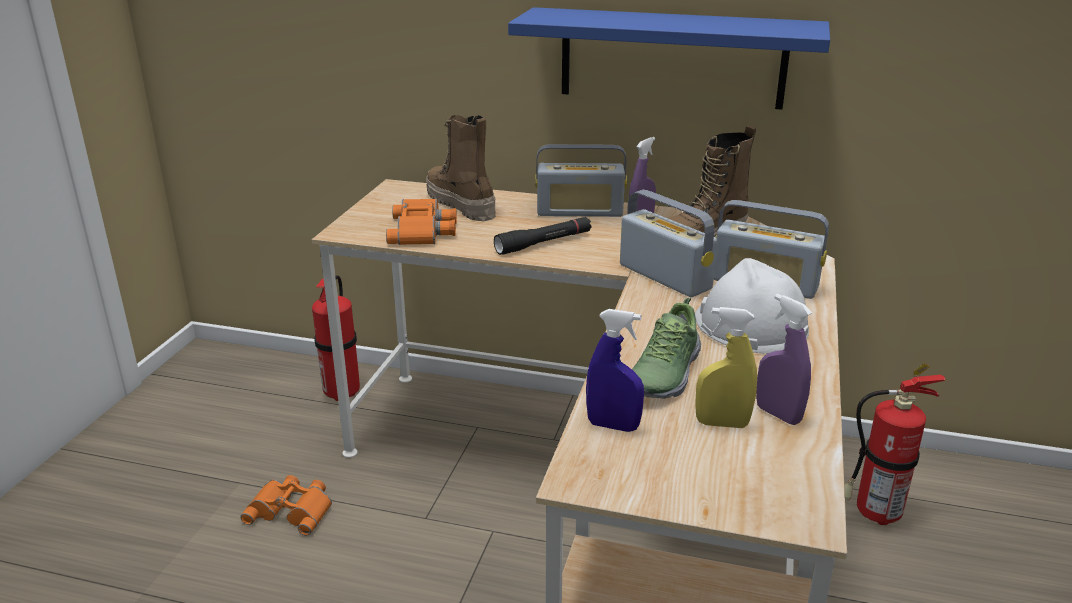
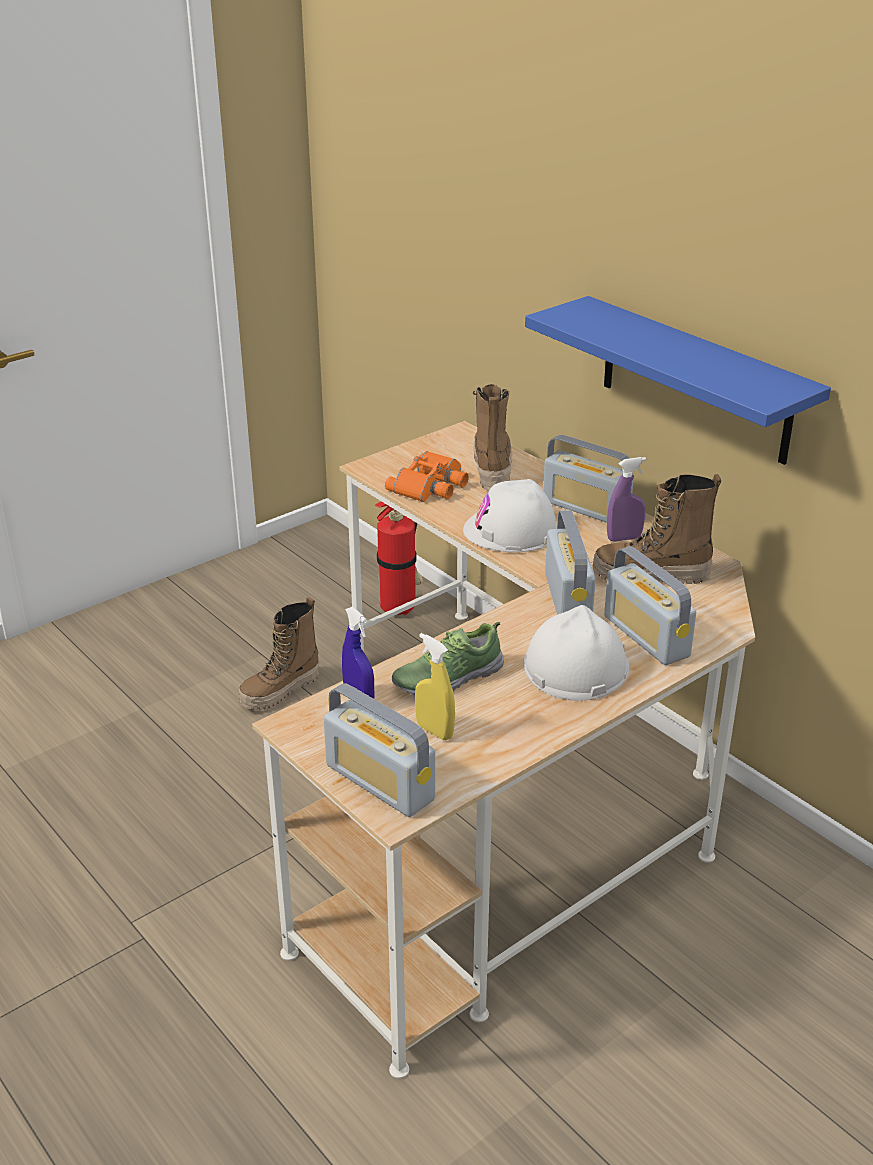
camera: 35 degrees right, 5 degrees up
(292, 509) = (280, 691): orange binoculars -> boot
(544, 243) = (511, 530): black flashlight -> white hard hat
(746, 494) = (380, 782): none -> radio
(778, 414) = (485, 742): purple spray bottle -> none
(872, 515) = (759, 918): fire extinguisher -> none

